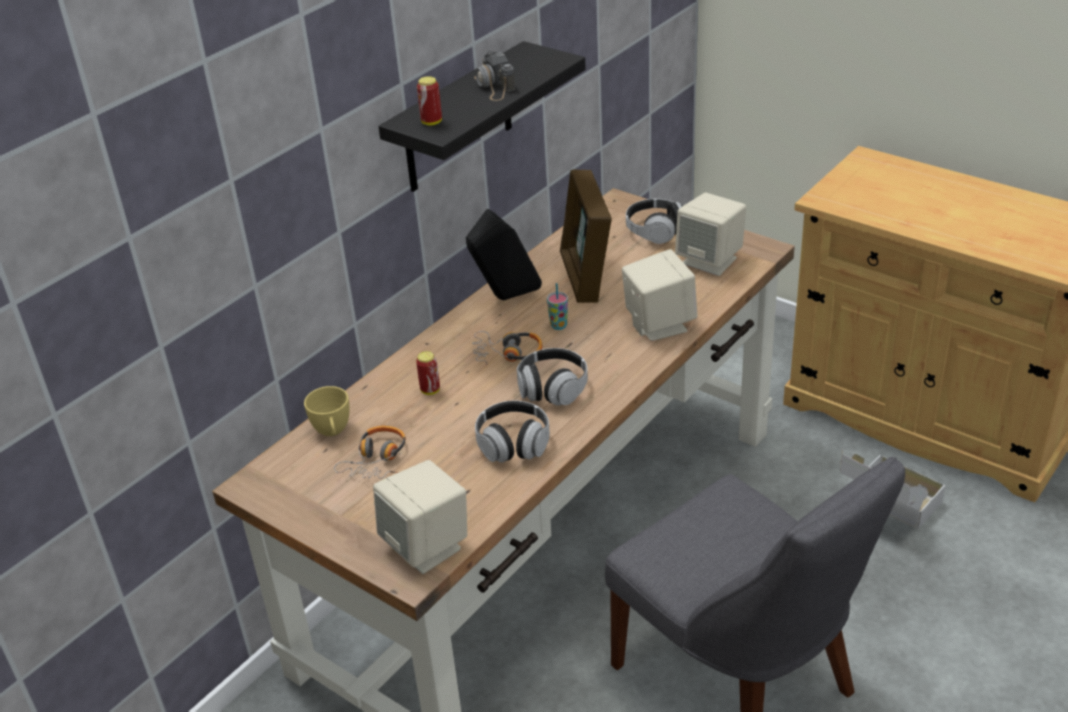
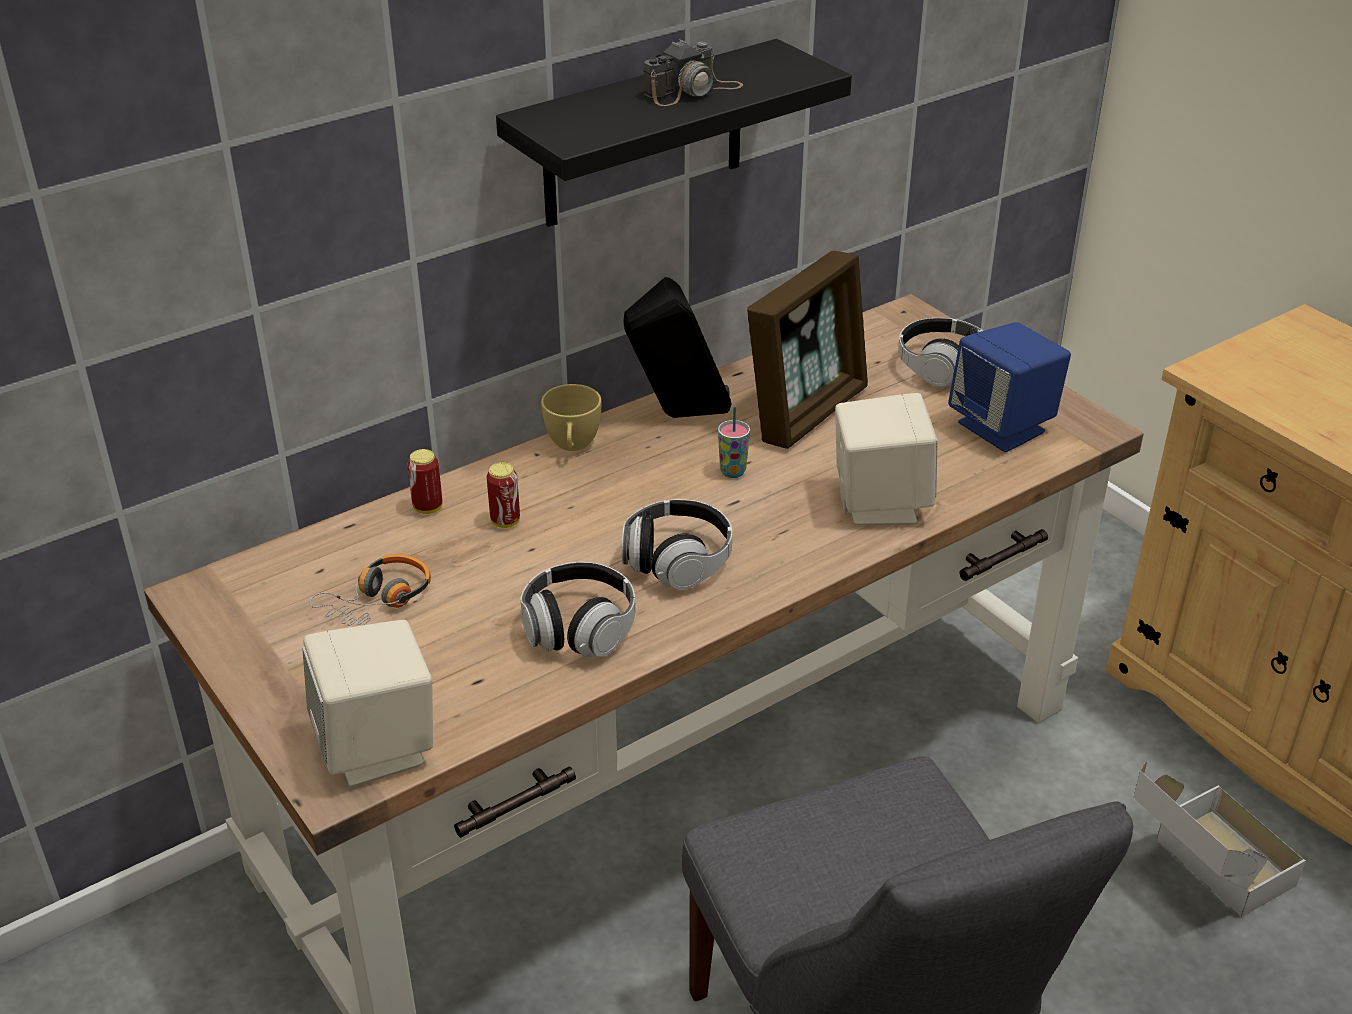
camera: 15 degrees right, 0 degrees up
(332, 432) = (343, 547): yellow cup -> yellow cup (572, 446)
(431, 122) = (571, 124): can -> can (428, 508)
(494, 86) = (693, 90): camera -> camera turned 120 degrees counterclockwise
(507, 354) = (639, 495): headphones -> none
(585, 277) = (807, 411): picture frame -> picture frame turned 150 degrees counterclockwise
(710, 261) = (1003, 427): beige speaker -> blue speaker

